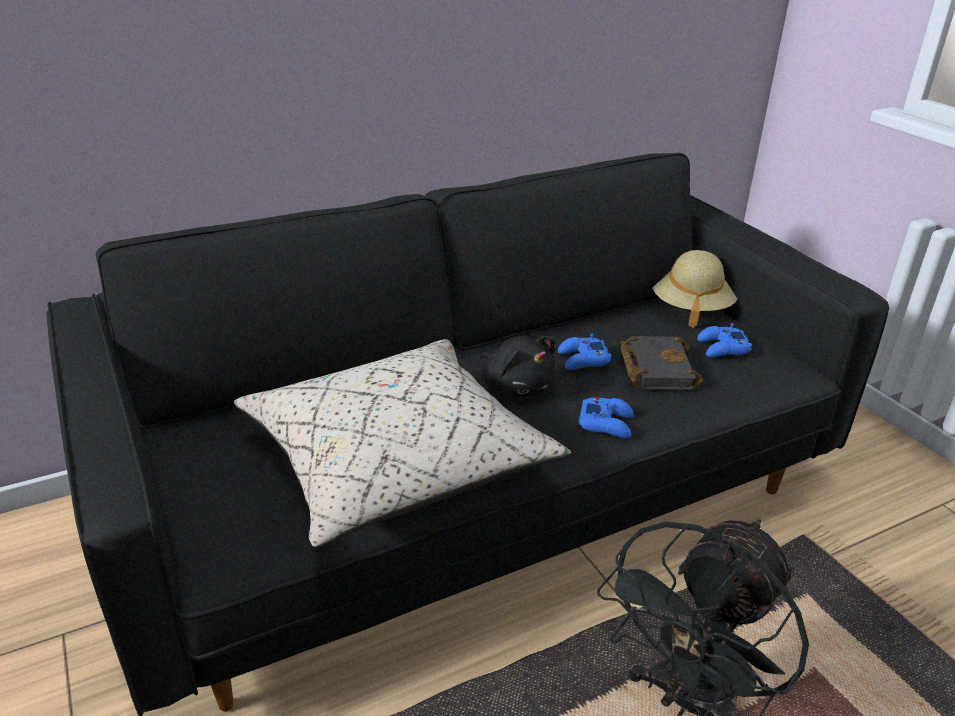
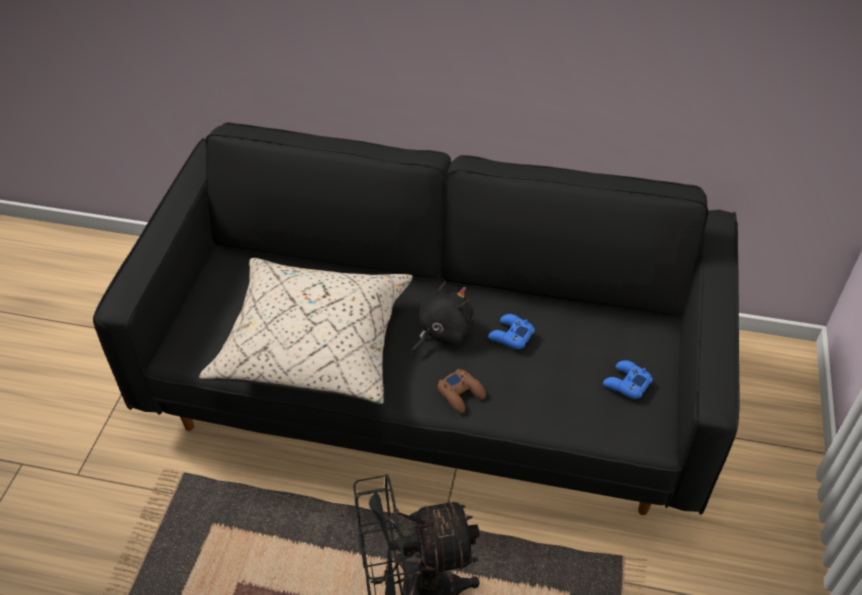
camera: 40 degrees right, 15 degrees up
(517, 386) = (442, 332): black plush toy -> black plush toy turned 135 degrees counterclockwise
(606, 423) = (461, 394): blue game controller -> brown game controller
(655, 368) = (551, 371): black book -> none
(690, 306) = (658, 332): beige hat -> none

